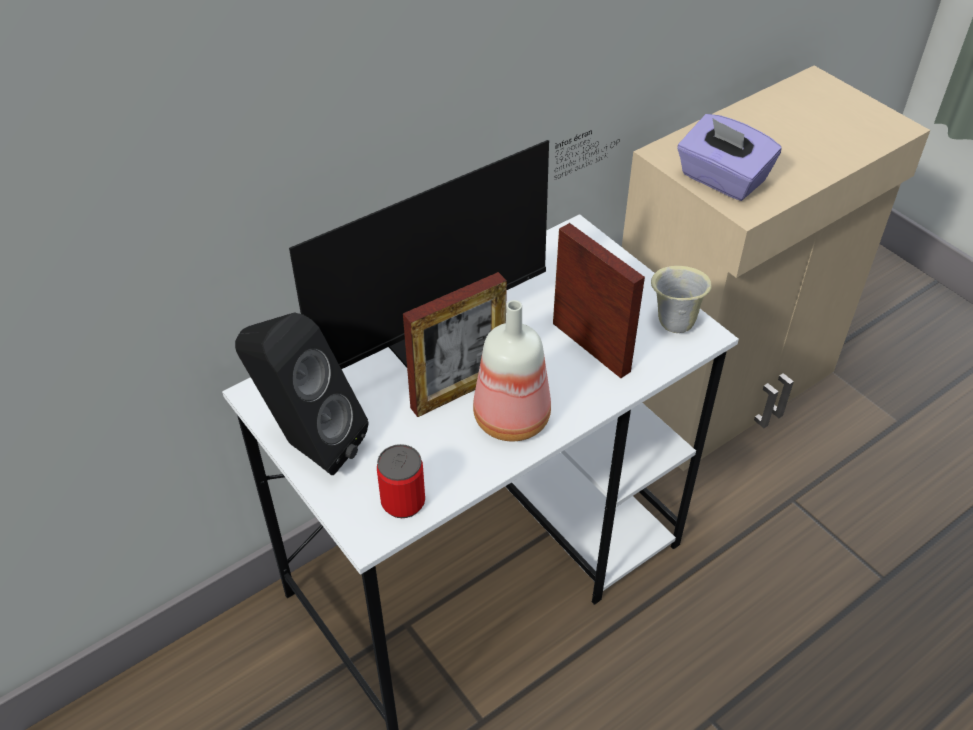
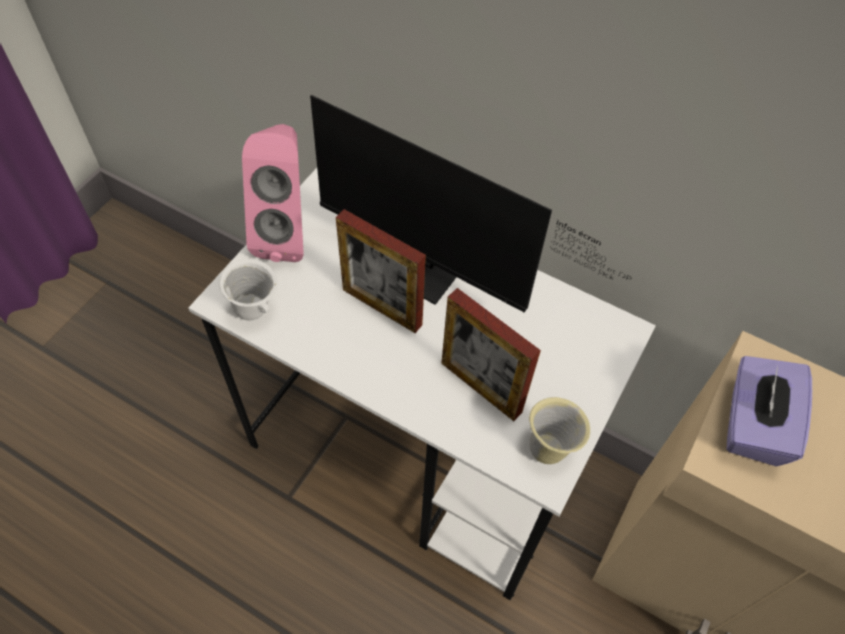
camera: 65 degrees right, 10 degrees up
(308, 445) = (287, 234): black speaker -> pink speaker
(403, 502) = (256, 311): can -> white mug
(511, 416) = (371, 353): bottle -> none
(590, 347) = (481, 387): picture frame -> picture frame turned 105 degrees clockwise

